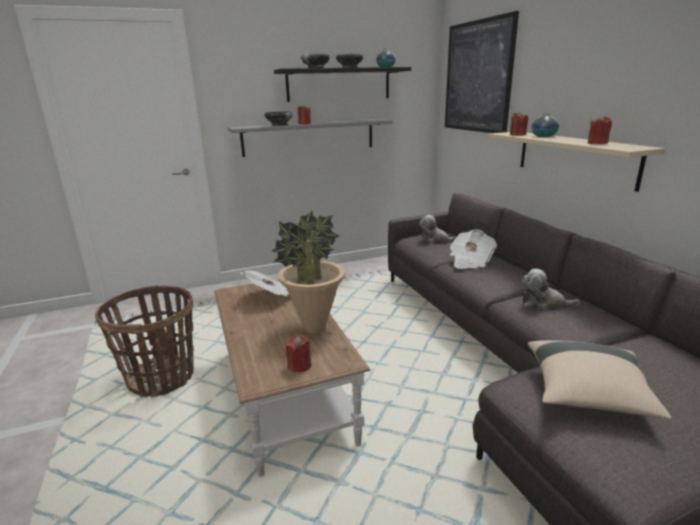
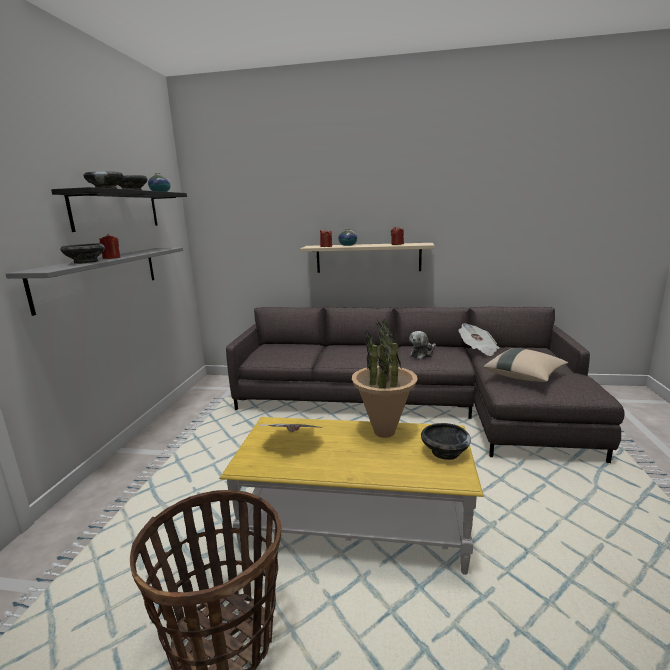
camera: 60 degrees left, 5 degrees down
(285, 393) = (354, 526): brown coffee table -> yellow coffee table
(300, 366) = (444, 452): red candle -> black bowl
(435, 240) = (277, 350): plush toy -> none
(470, 261) = (336, 352): newspaper -> newspaper (478, 349)
(477, 77) = (247, 204): picture -> none

